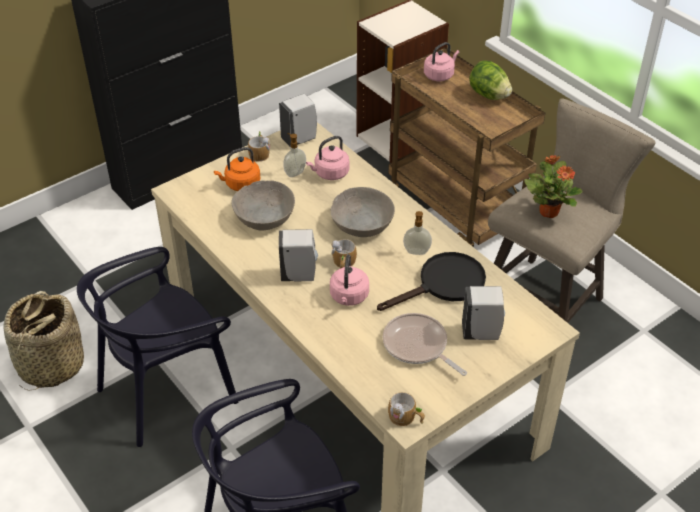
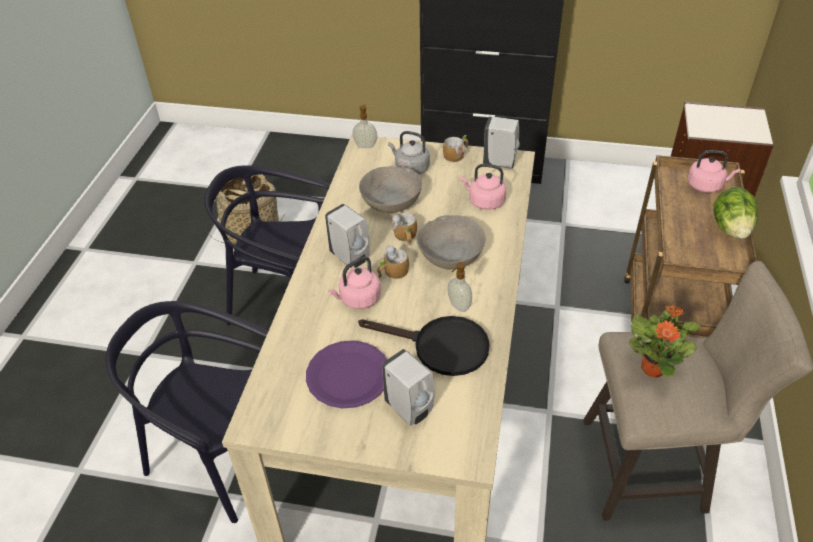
camera: 50 degrees right, 0 degrees up
(241, 184) = (410, 168): orange kettle -> grey kettle
(294, 173) = (459, 184): soap dispenser -> soap dispenser (365, 145)
(406, 418) = (256, 420): mug -> mug (405, 237)
(417, 346) = (348, 376): frying pan -> purple plate

